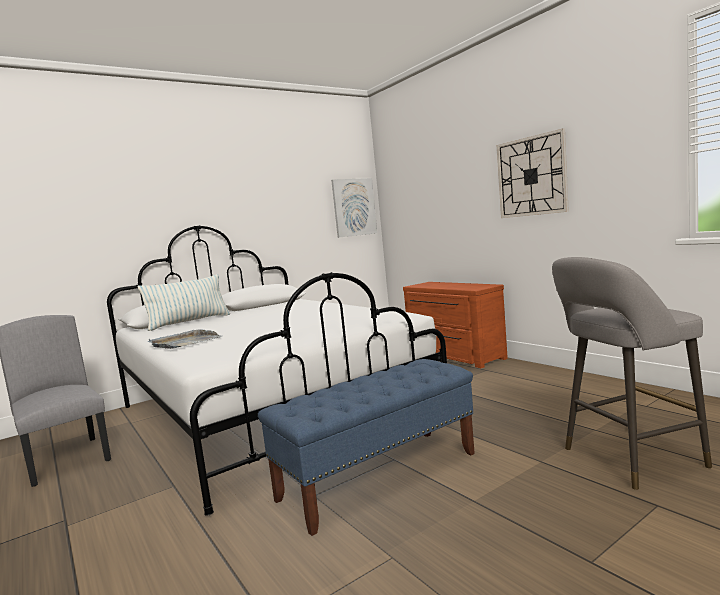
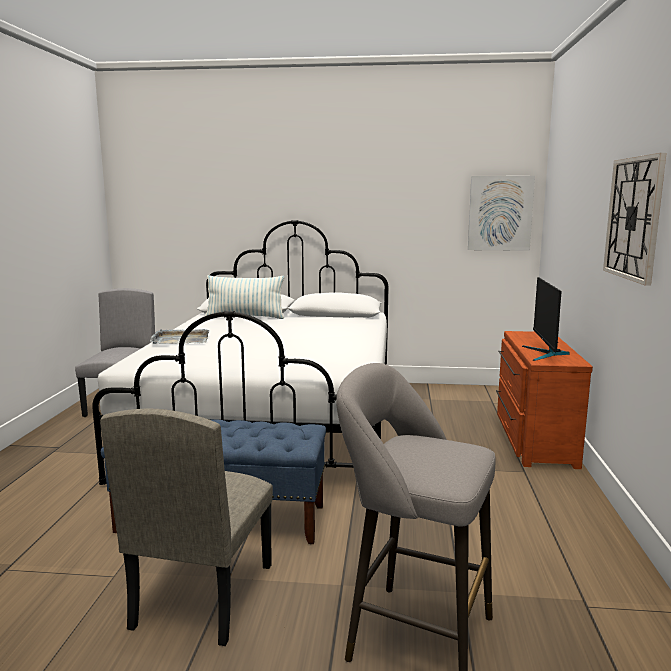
camera: 40 degrees right, 5 degrees up
(464, 287) = (545, 353): none -> monitor
(485, 520) = (203, 595): none -> beige chair

